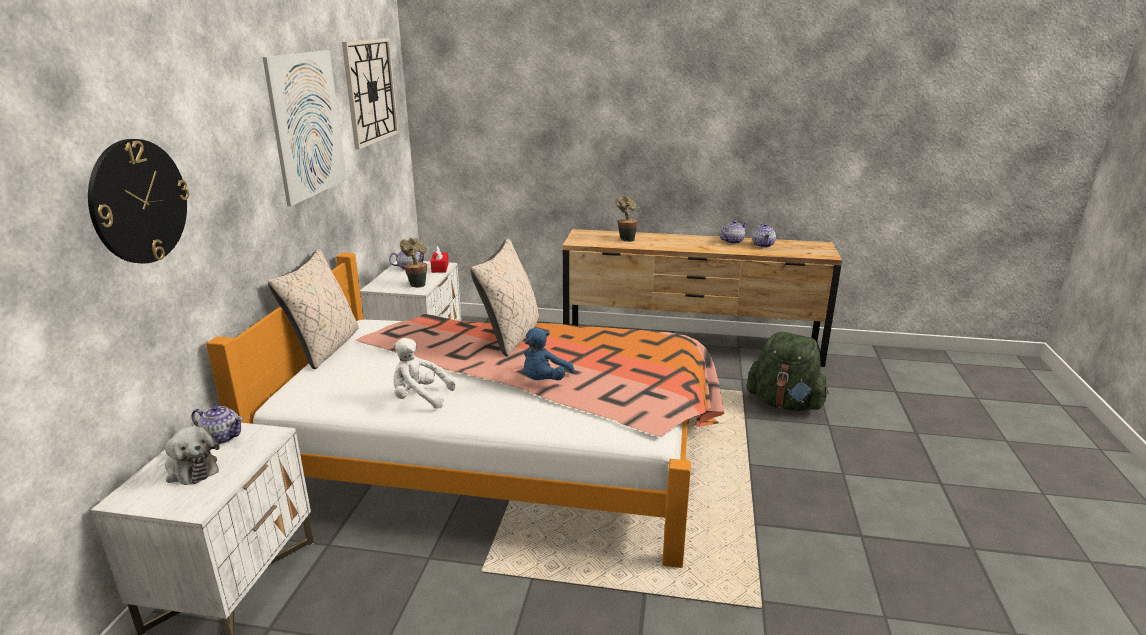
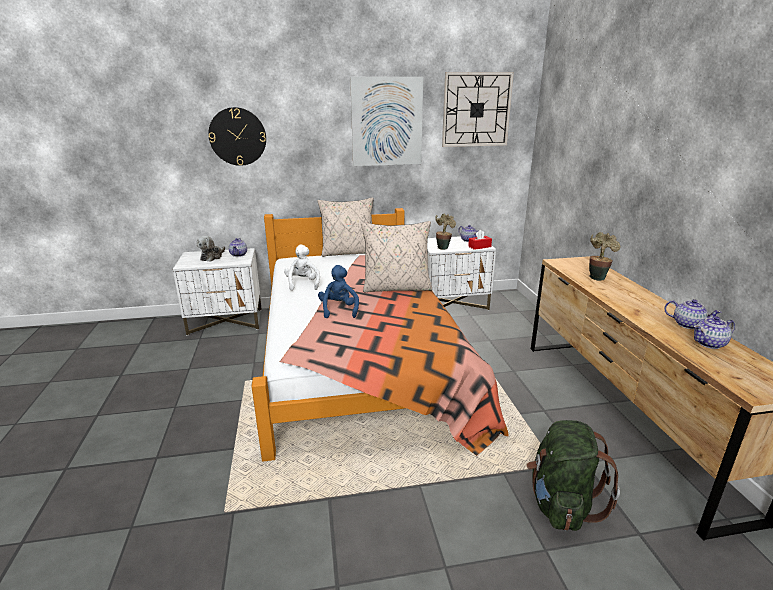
camera: 70 degrees right, 0 degrees up
(544, 381) = (339, 310): blue plush toy -> blue plush toy turned 75 degrees clockwise

